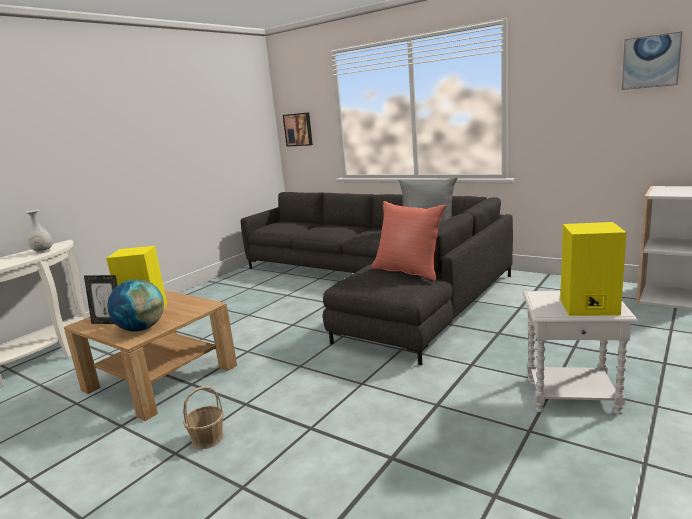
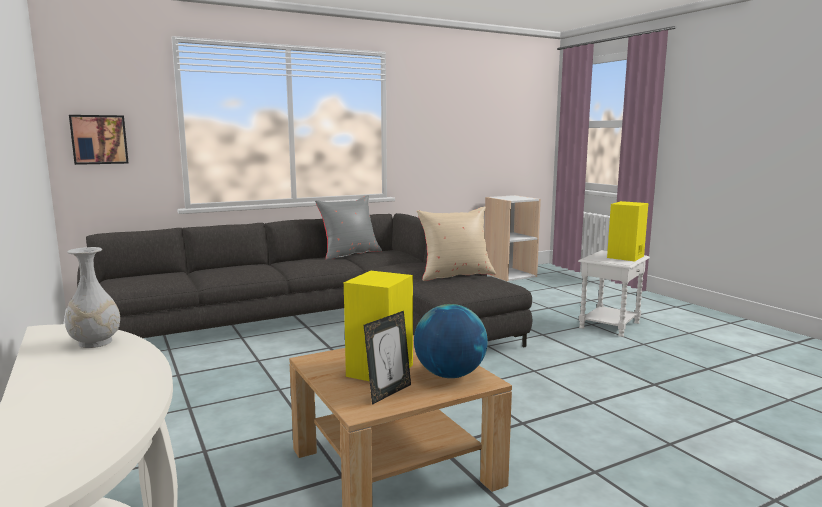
camera: 65 degrees left, 5 degrees down
(207, 438) = (577, 451): basket -> none
(408, 271) = (455, 275): red pillow -> beige pillow
(651, 61) = (480, 107): picture -> none

